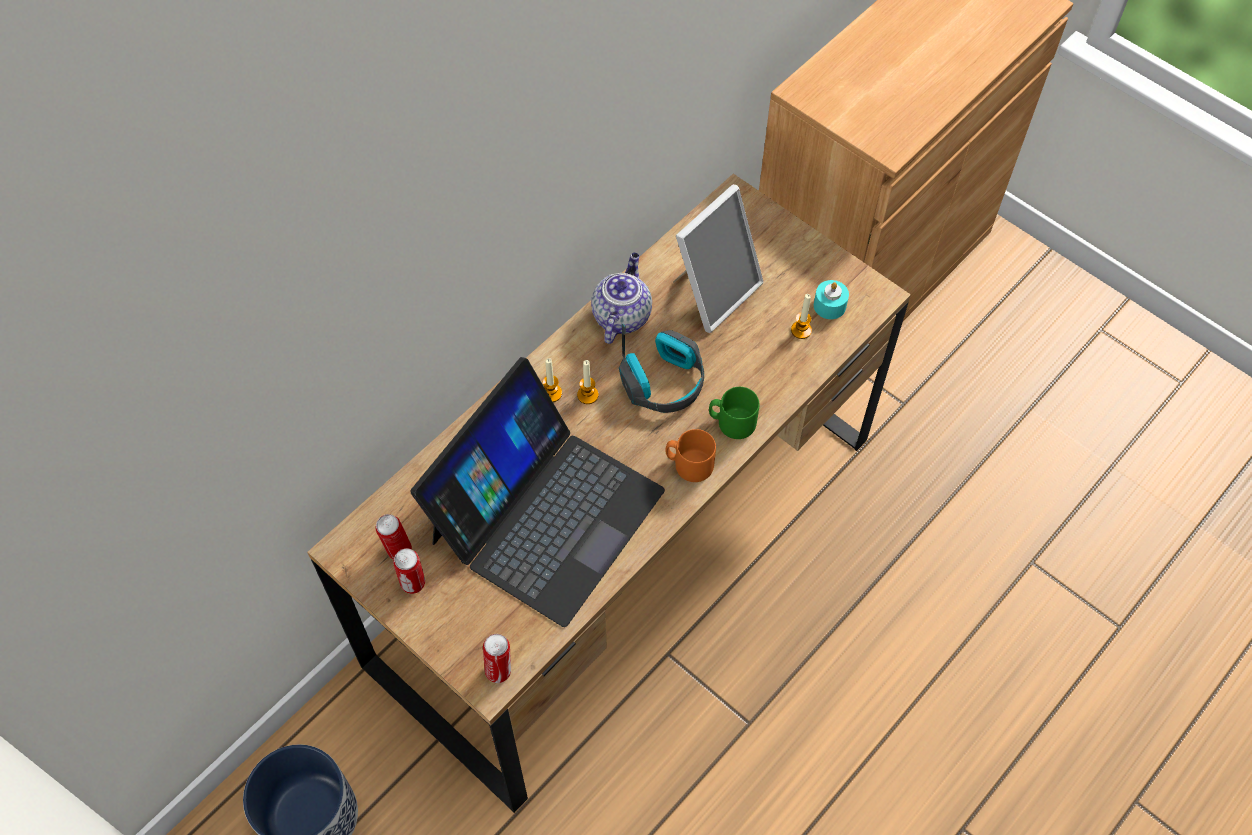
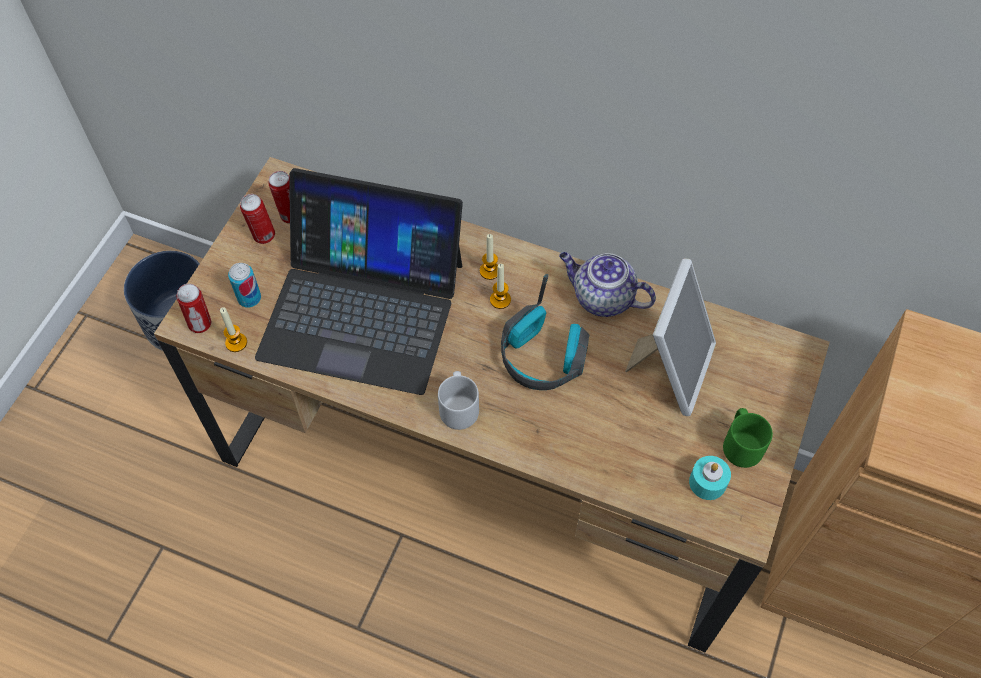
camera: 70 degrees right, 0 degrees up
(487, 616) = (249, 298): none -> can
(621, 315) = (601, 298): teapot -> teapot turned 150 degrees counterclockwise
(689, 464) = (459, 407): orange mug -> grey mug
(713, 291) = (670, 368): picture frame -> picture frame turned 90 degrees counterclockwise
(732, 422) = (522, 431): green mug -> green mug (741, 444)
(801, 330) = (662, 463): candle -> candle (236, 343)

